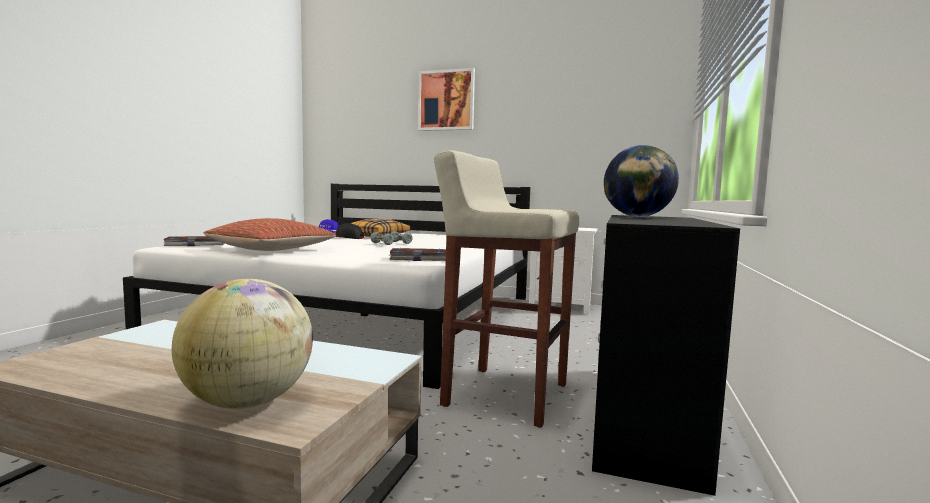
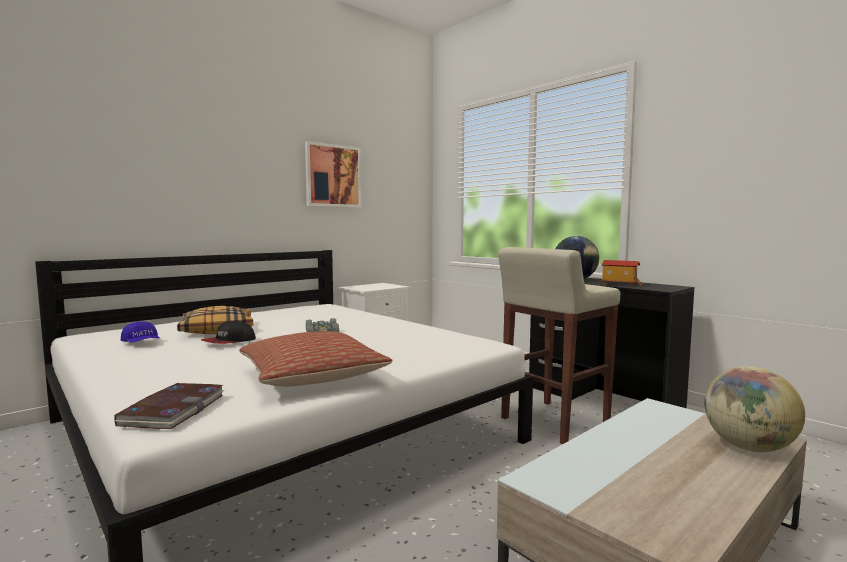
camera: 60 degrees left, 0 degrees up
(420, 258) = (452, 339): book -> none
(446, 100) = (230, 150): picture -> picture (333, 176)
(647, 219) = (620, 284): none -> toy house

